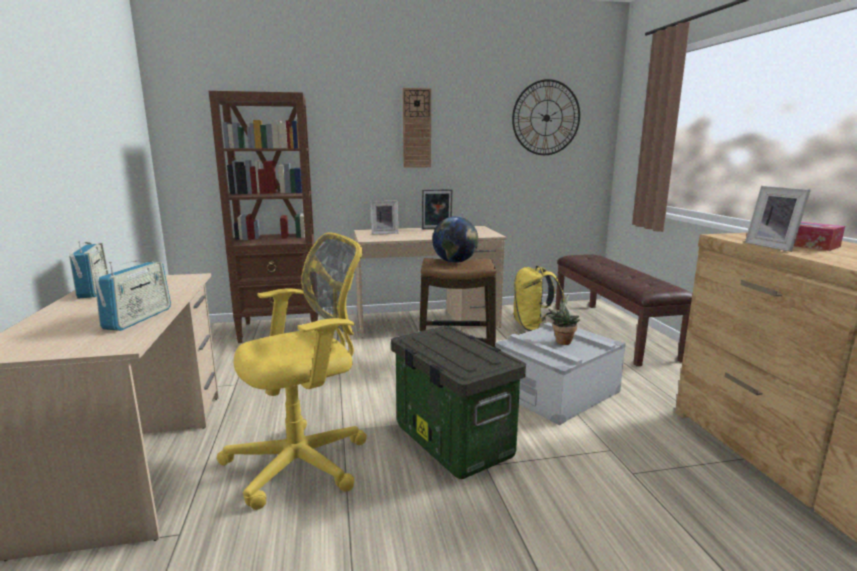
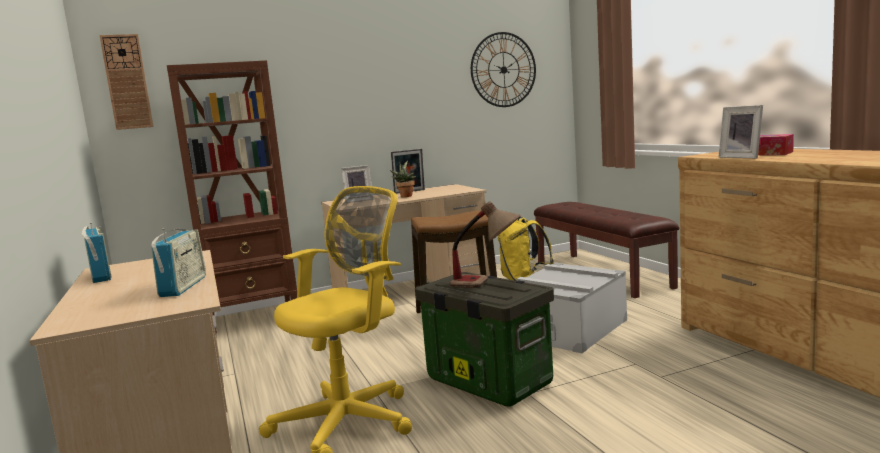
camera: 10 degrees left, 5 degrees down
(416, 128) = (377, 90): wall clock -> wall clock (127, 82)
(455, 262) = (445, 217): globe -> none
(462, 346) = (488, 283): none -> table lamp
(562, 341) = (567, 277): potted plant -> potted plant (405, 196)

